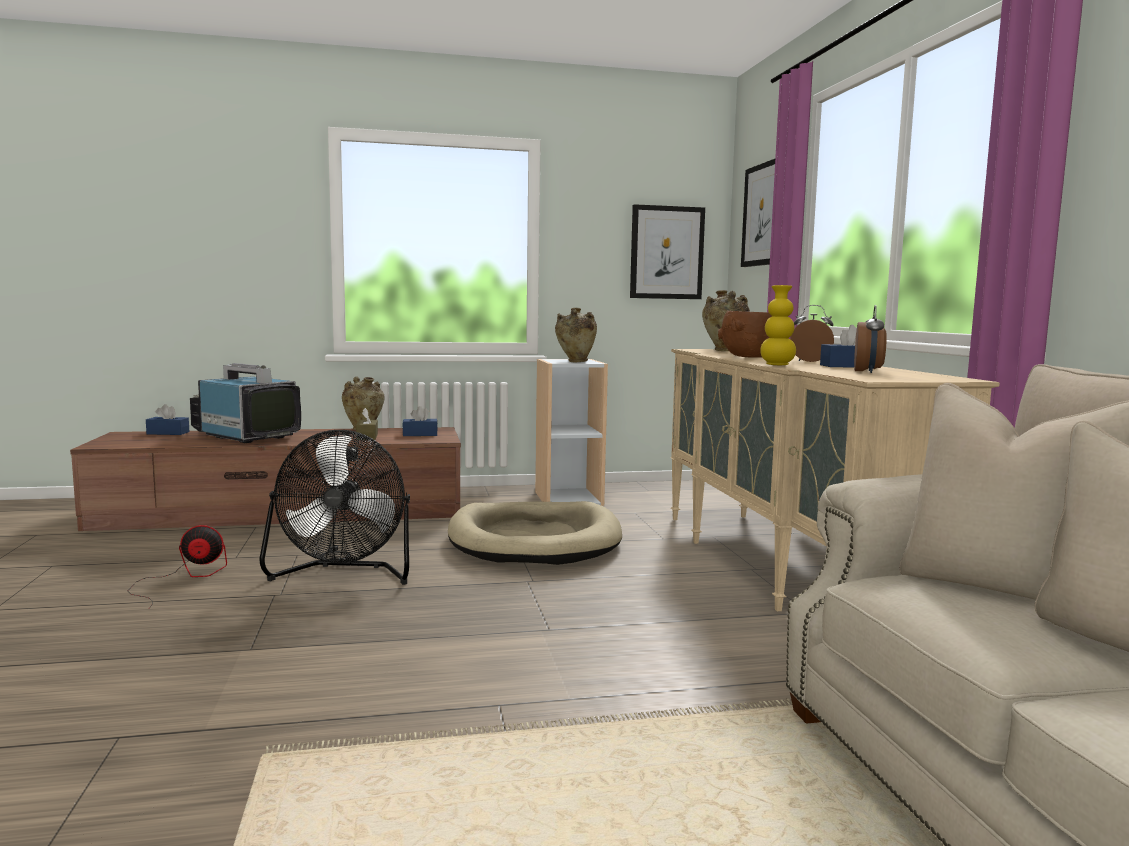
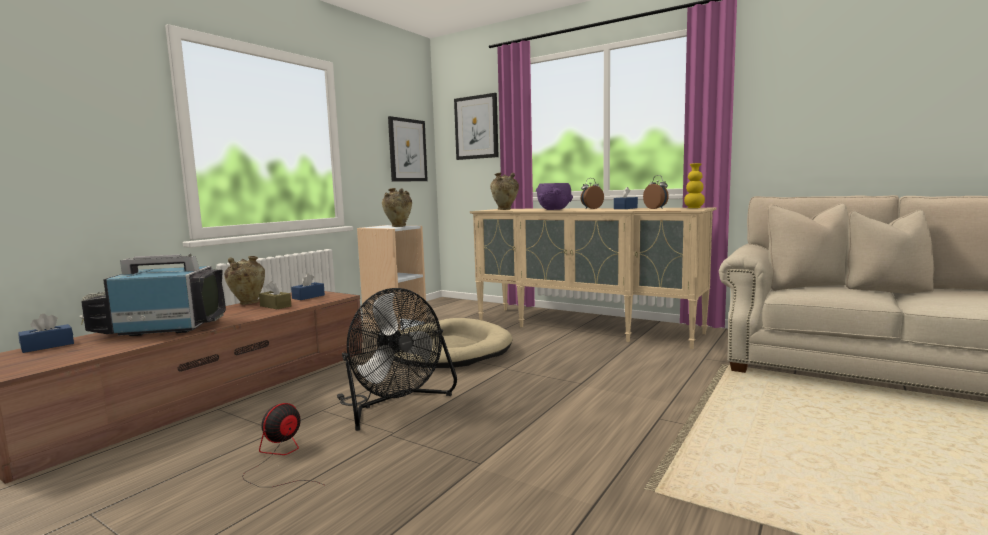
camera: 45 degrees left, 0 degrees up
(749, 357) = (554, 210): brown bowl -> purple bowl
(777, 365) = (604, 210): yellow vase -> yellow vase (694, 208)

